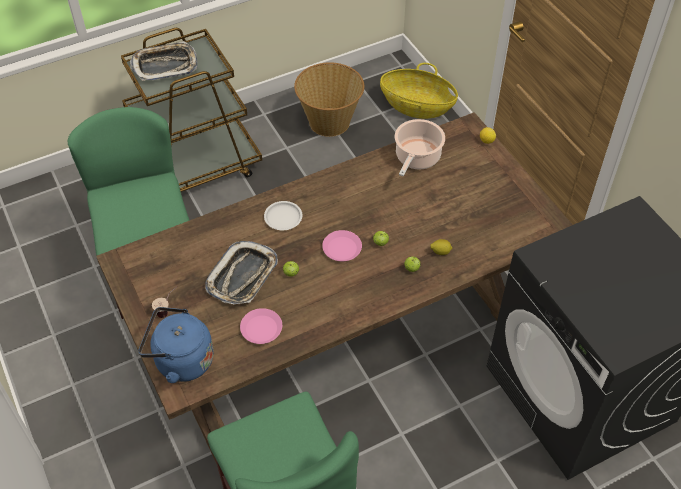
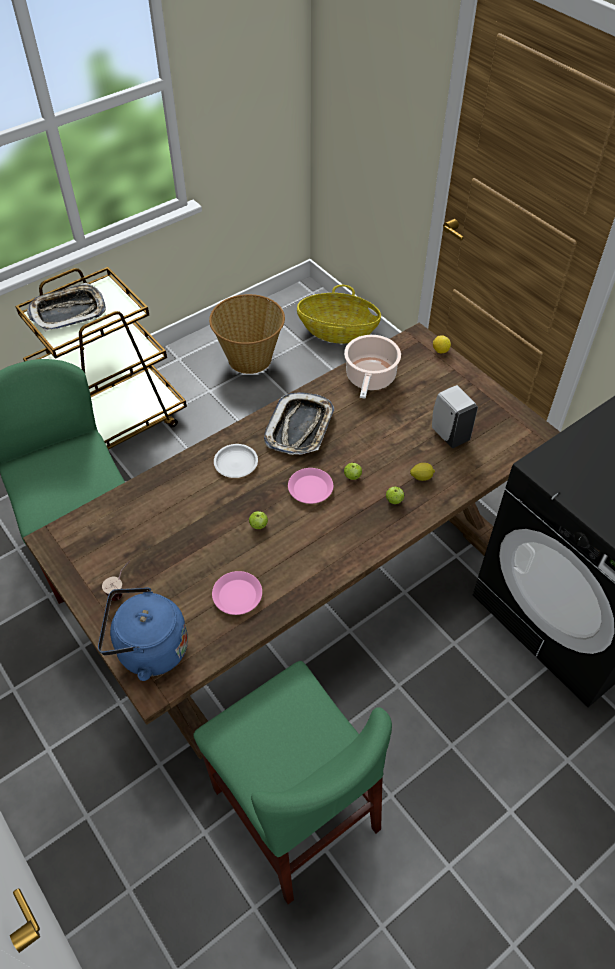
camera: 10 degrees left, 0 degrees up
(243, 276) = (203, 537): tray -> tray (300, 428)
(474, 217) = (449, 434): none -> white soap dispenser

